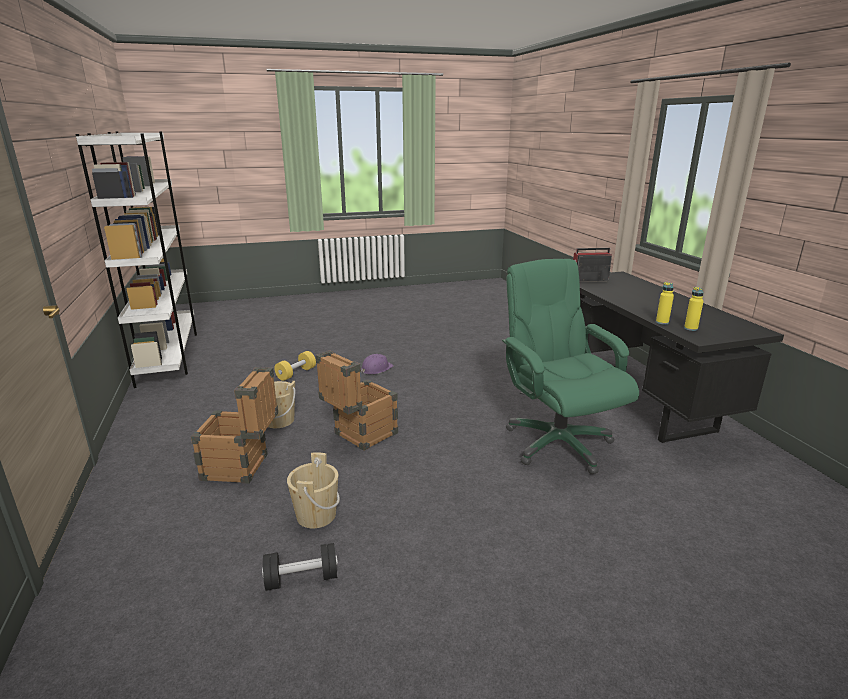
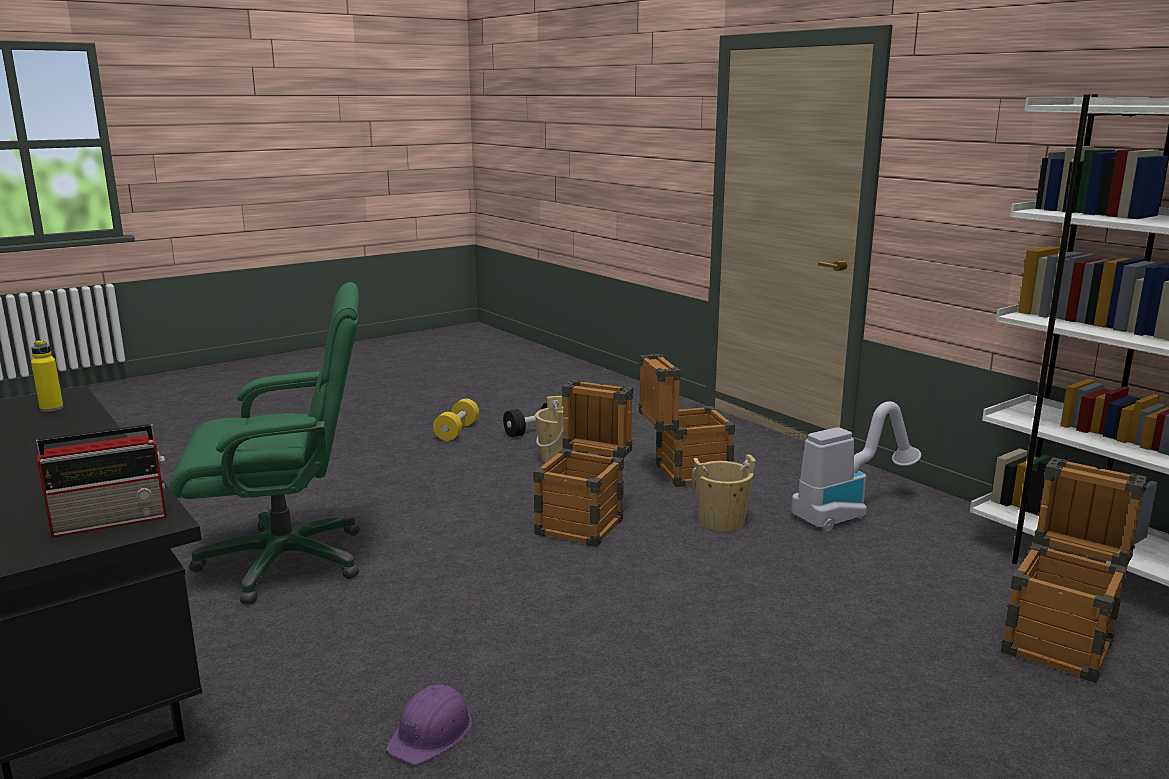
camera: 160 degrees right, 5 degrees down
(198, 413) = (848, 511): none -> vacuum cleaner
(240, 350) = (1061, 641): none -> crate
(296, 373) = (828, 602): yellow dumbbell -> yellow dumbbell (457, 431)
(376, 369) = (683, 649): purple hard hat -> purple hard hat (432, 733)
(557, 443) = (286, 560): green office chair -> green office chair turned 60 degrees counterclockwise
(662, 322) = (87, 414): yellow bottle -> none

